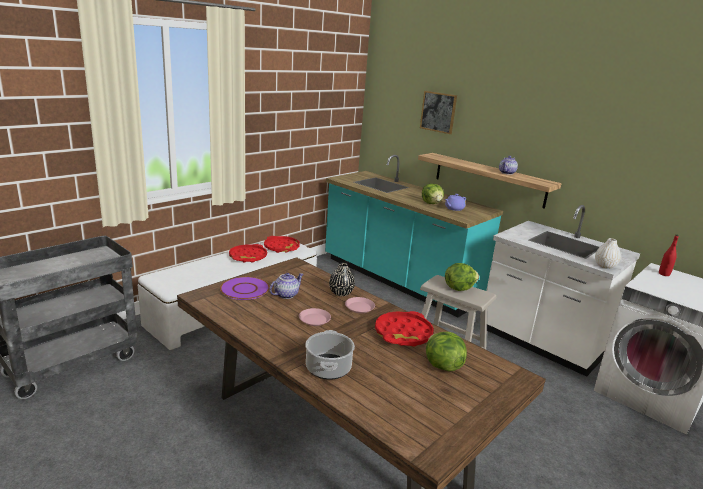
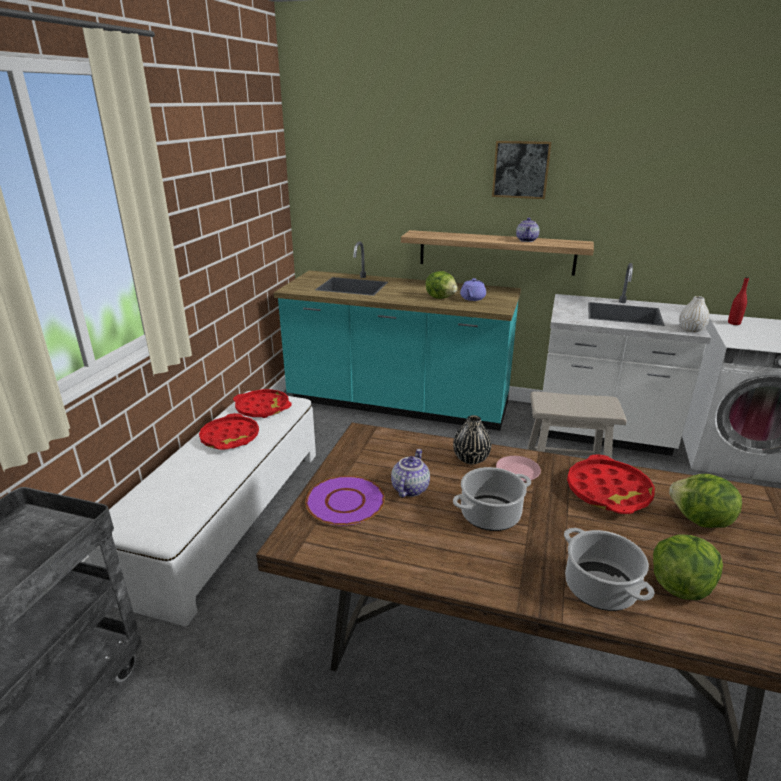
camera: 25 degrees left, 5 degrees up
(314, 319) = (490, 514): pink plate -> cooking pot
(438, 112) = (411, 174): picture -> picture (521, 169)
(458, 288) = (574, 402): lettuce -> lettuce (680, 585)

